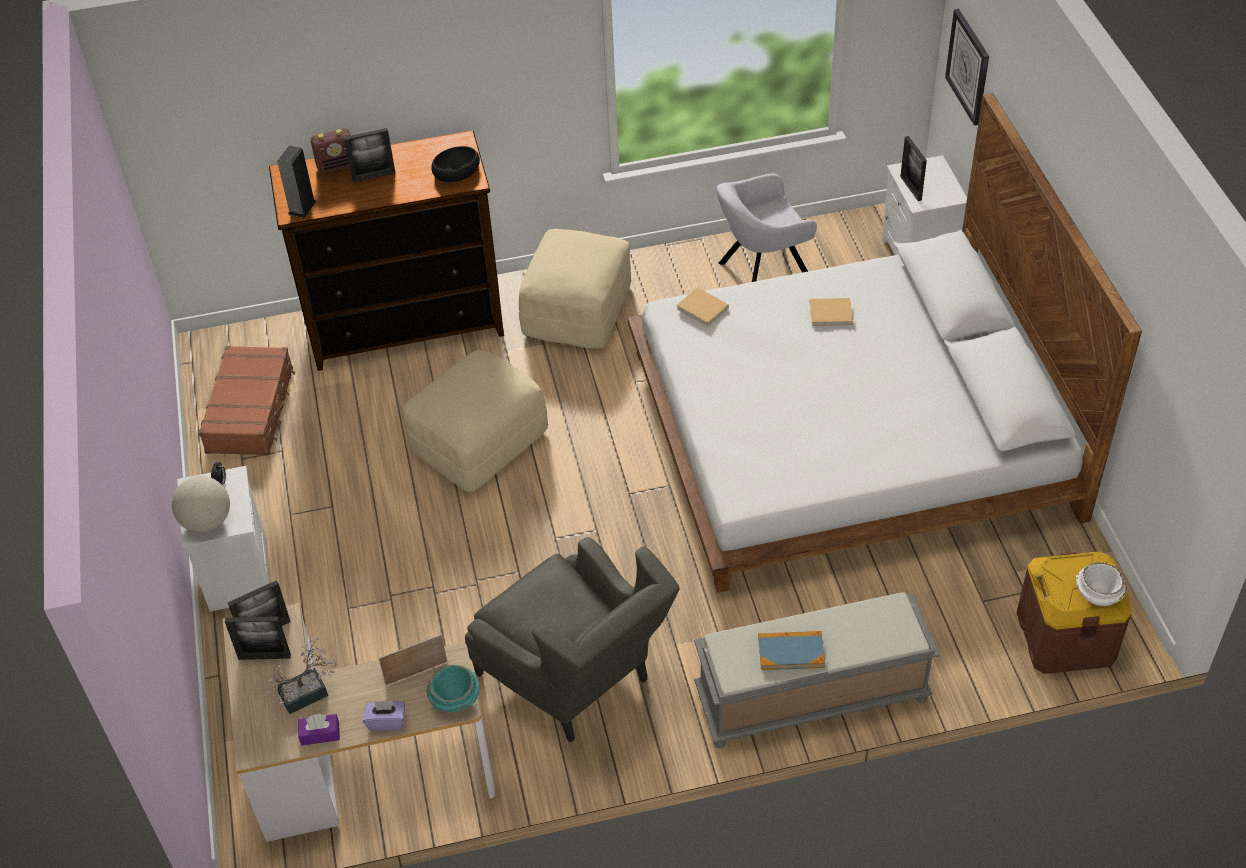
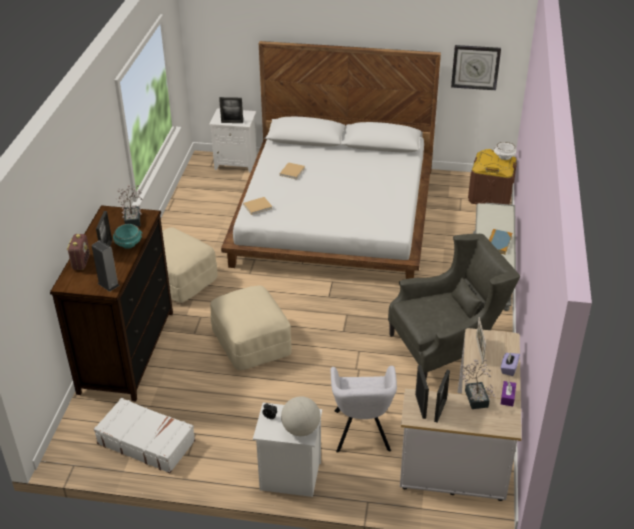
camera: 70 degrees left, 10 degrees down
(251, 410) = (146, 441): brown suitcase -> white suitcase
(455, 699) = (504, 339): turquoise bowl -> turquoise bowl (129, 244)
(456, 170) = (133, 218): black bowl -> potted plant
(762, 274) = (205, 211): grey armchair -> grey armchair (362, 432)
(968, 66) = (224, 47): wall clock -> wall clock (475, 67)

